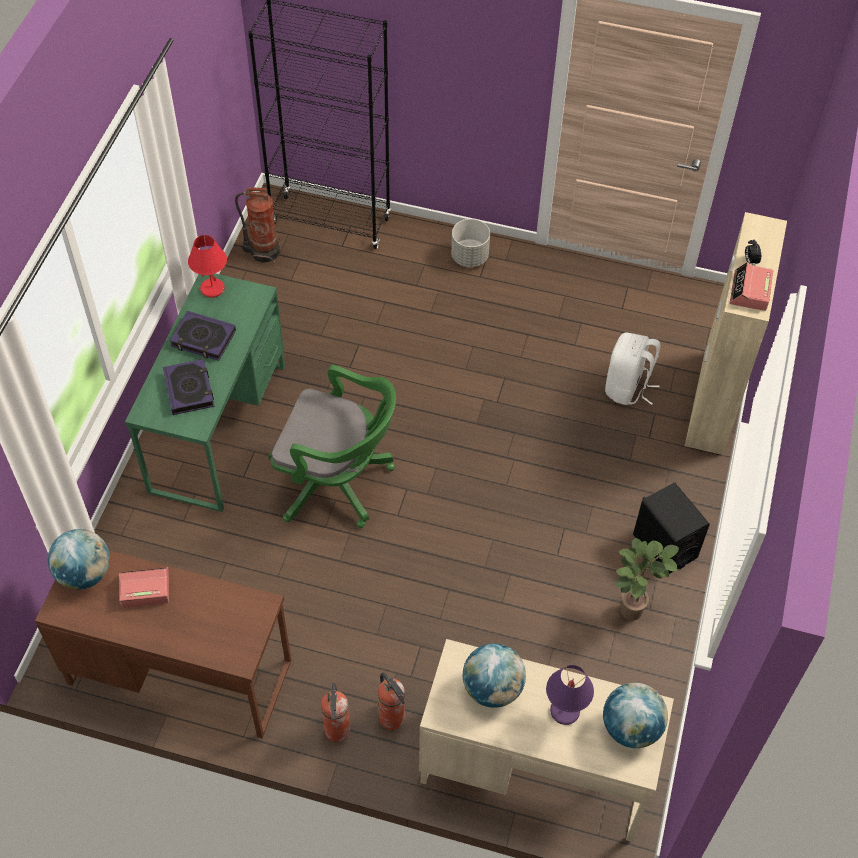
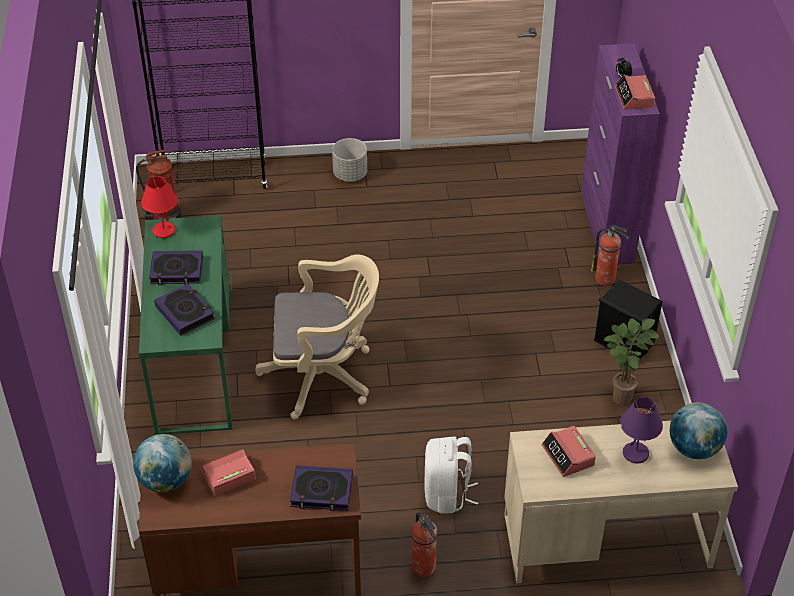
camera: 20 degrees left, 10 degrees down
(225, 640) = (322, 491): none -> book
(337, 482) = (324, 376): green office chair -> beige office chair
(392, 719) = (467, 542): fire extinguisher -> fire extinguisher (606, 279)
(492, 688) = (568, 456): globe -> alarm clock
(627, 388) = (533, 235): white backpack -> white backpack (447, 494)
(713, 402) = (607, 227): beige cabinet -> purple cabinet

